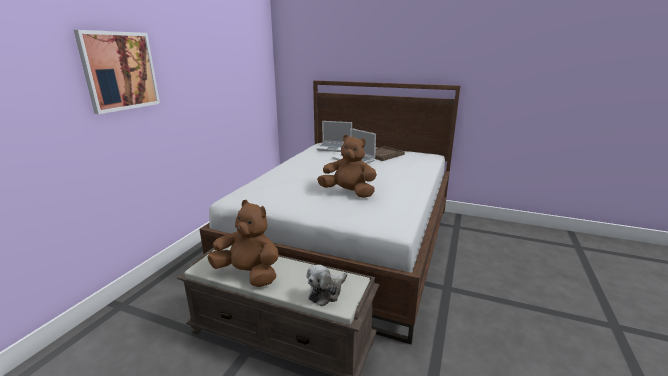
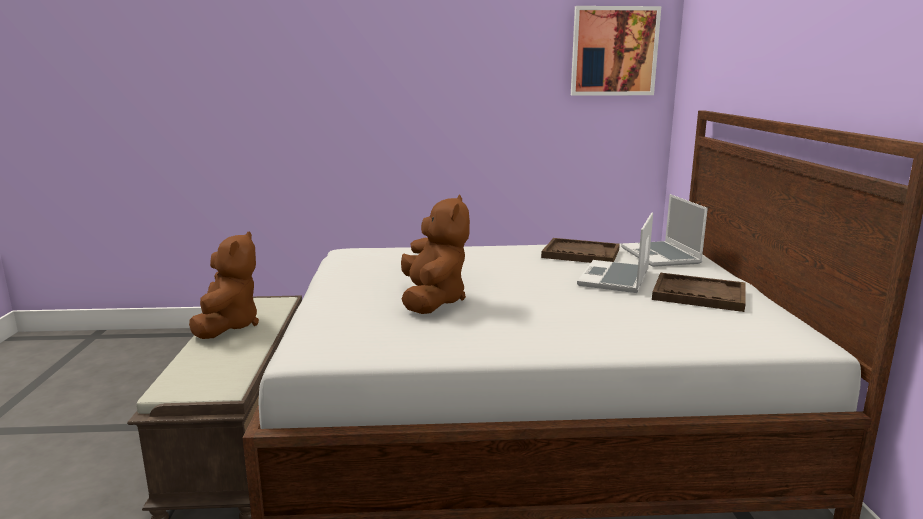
camera: 65 degrees right, 5 degrees down
(120, 71) = (332, 71): picture -> picture (614, 51)
(315, 157) = (580, 254): none -> brown tray
(326, 292) = (193, 376): plush toy -> none

